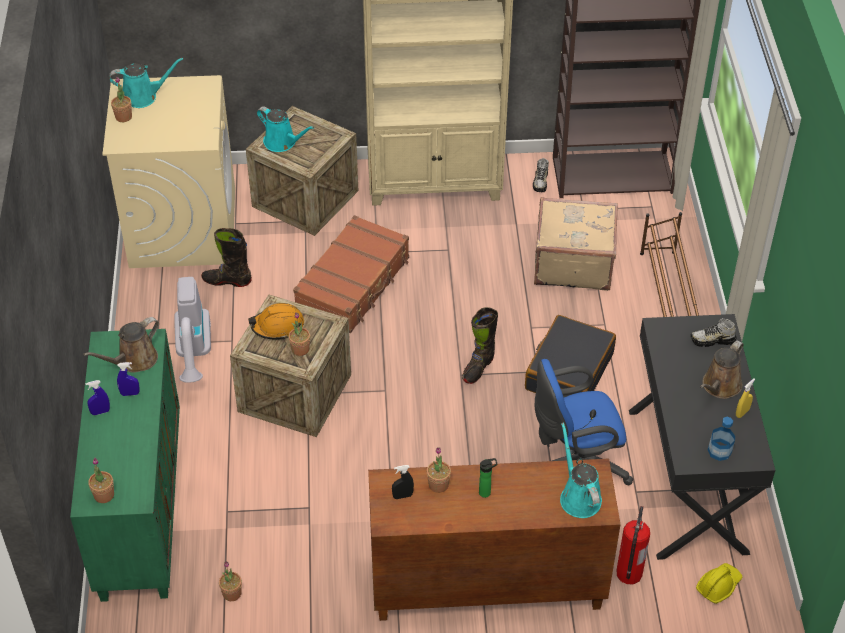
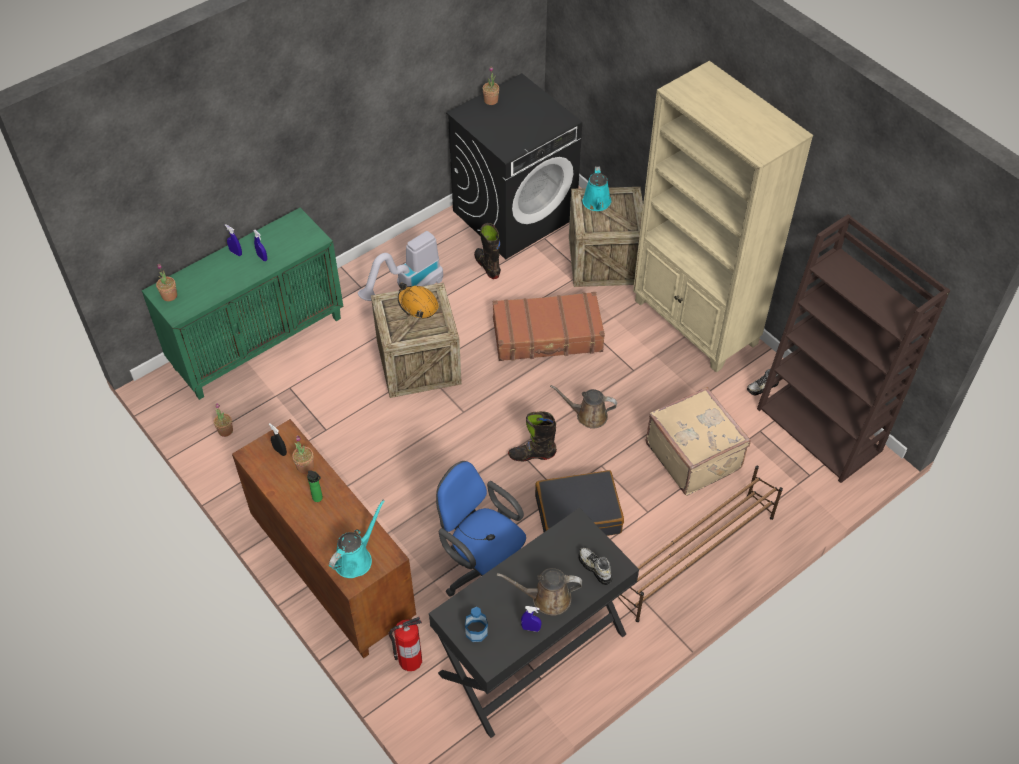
camera: 55 degrees right, 5 degrees up
(134, 360) = (292, 242): brown watering can -> brown watering can (588, 415)
(143, 96) = (520, 97): turquoise watering can -> none
(182, 227) = (514, 213): beige washing machine -> black washing machine
(300, 349) = (407, 329): potted plant -> none
(718, 585) = (443, 730): yellow hard hat -> none
(742, 413) = (531, 628): yellow spray bottle -> blue spray bottle

